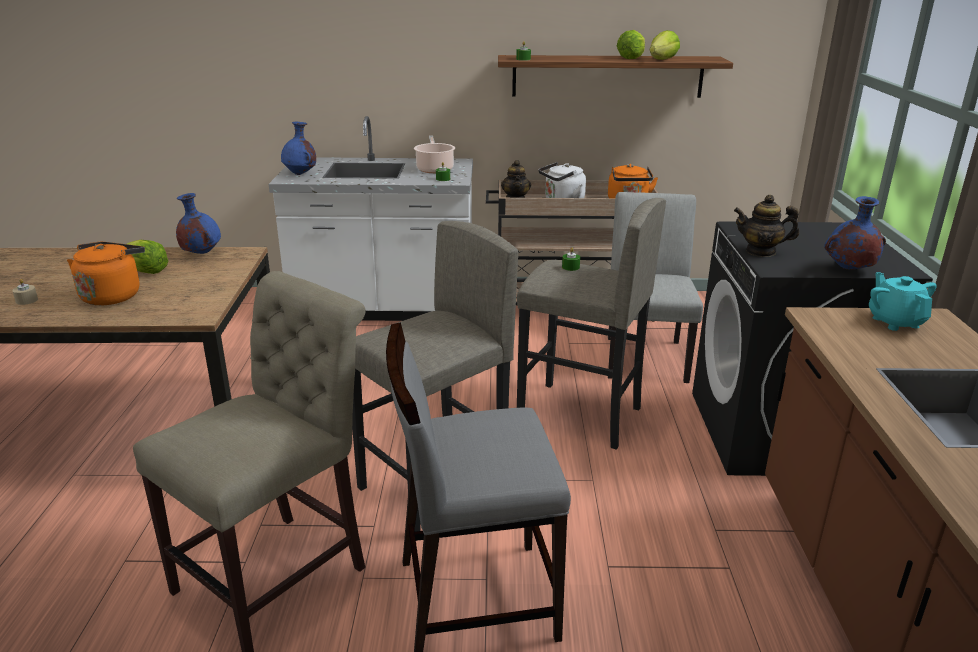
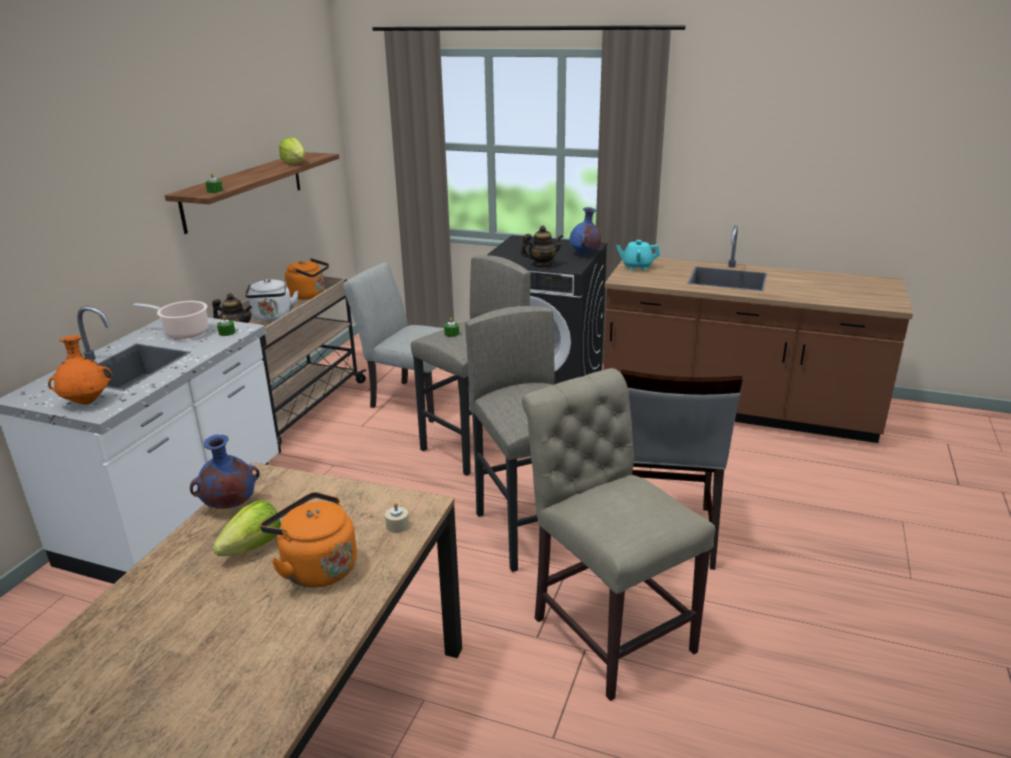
camera: 70 degrees left, 0 degrees up
(27, 300) = (270, 643): beige candle -> beige candle (397, 525)
(301, 174) = (87, 402): blue vase -> orange vase
(631, 58) = (270, 168): lettuce -> none
(761, 252) = (542, 265): teapot -> teapot turned 135 degrees counterclockwise

